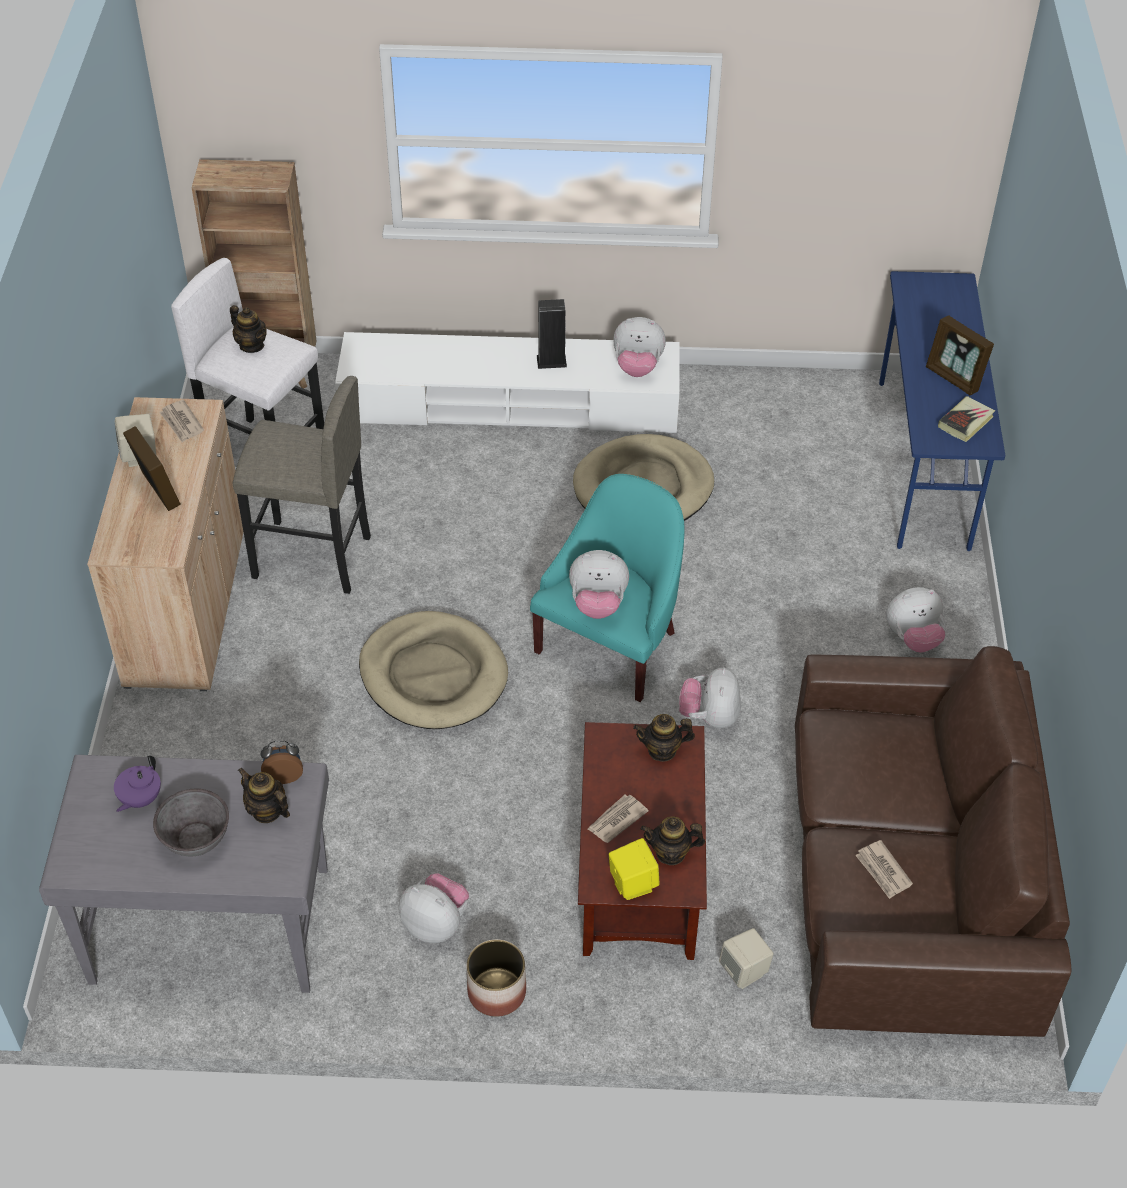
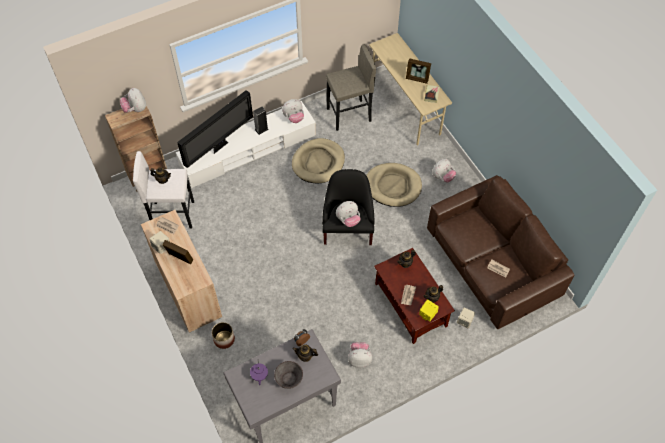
camera: 30 degrees left, 10 degrees up
(312, 558) = (220, 247): grey stool -> grey stool (349, 115)
(433, 675) = (295, 270): beige dog bed -> beige dog bed (392, 186)
(442, 357) = (220, 146): none -> television
(496, 991) = (394, 371): planter -> planter (224, 339)
(612, 643) = (348, 228): turquoise armchair -> black armchair
(709, 716) = (397, 238): plush toy -> plush toy (135, 109)
(924, 464) = (405, 108): blue desk -> beige desk

